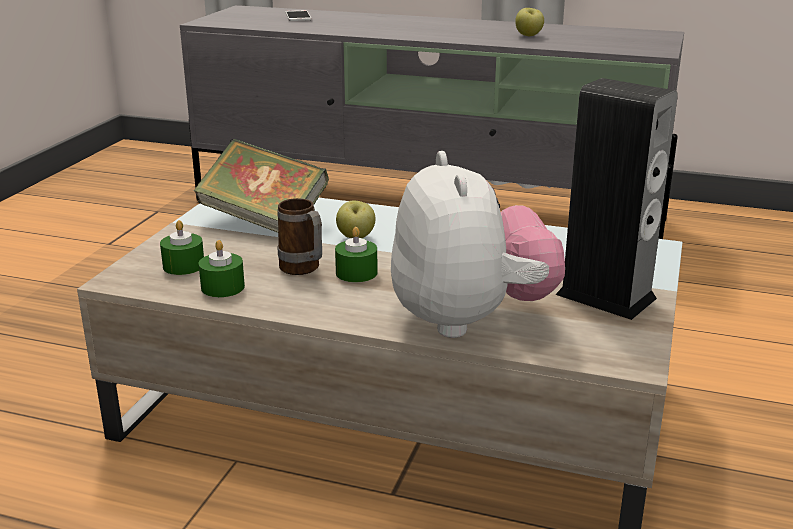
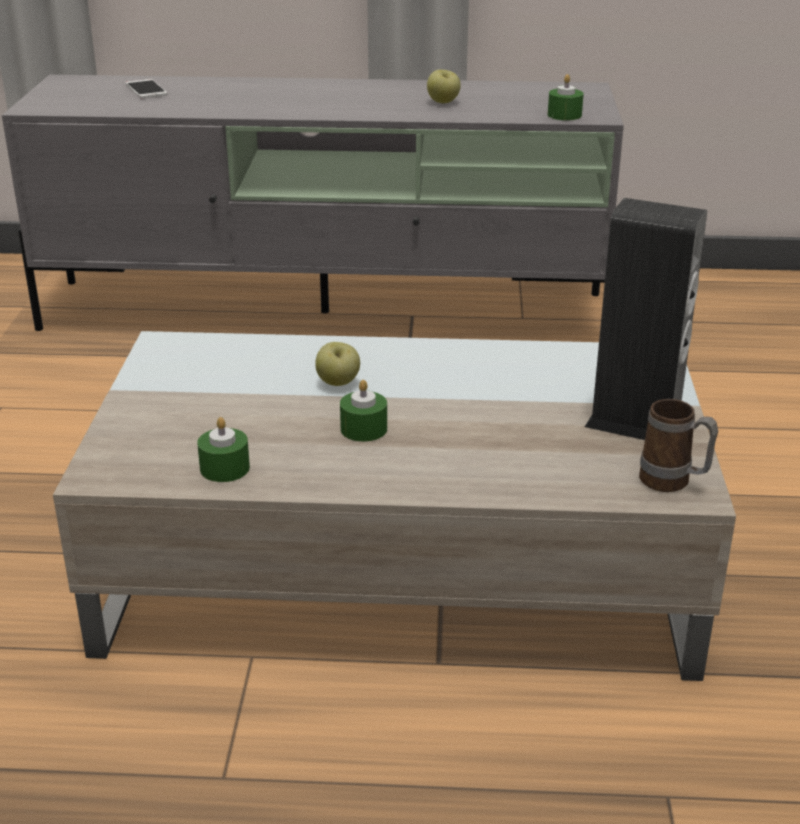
camera: 15 degrees left, 5 degrees up
(183, 266) = (162, 446): green candle -> green candle (564, 115)
(264, 220) = (219, 374): book -> none
(303, 270) = (303, 433): mug -> mug (673, 483)
(470, 320) = (513, 470): plush toy -> none

